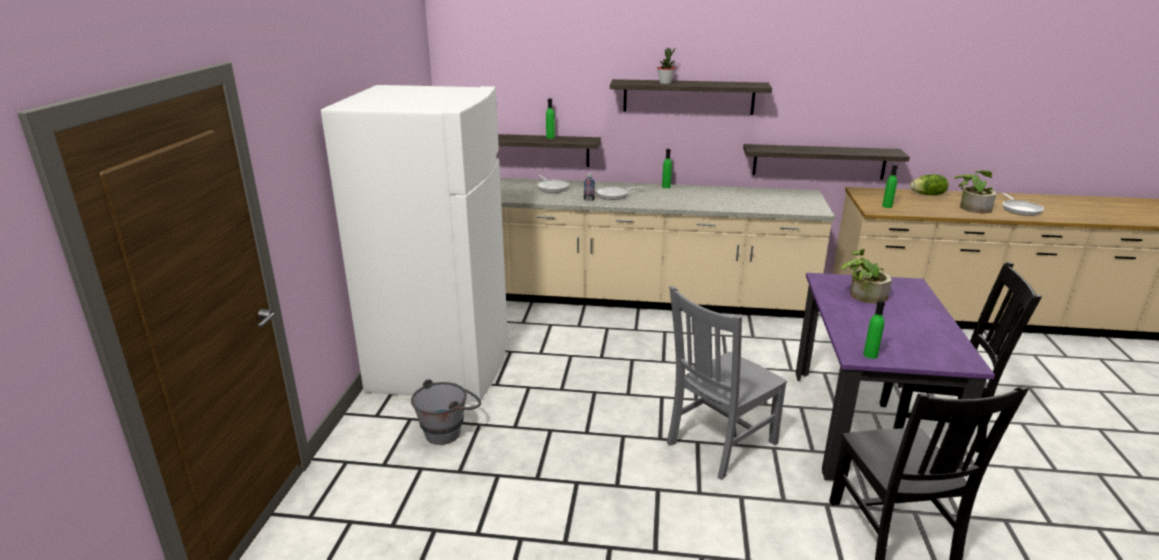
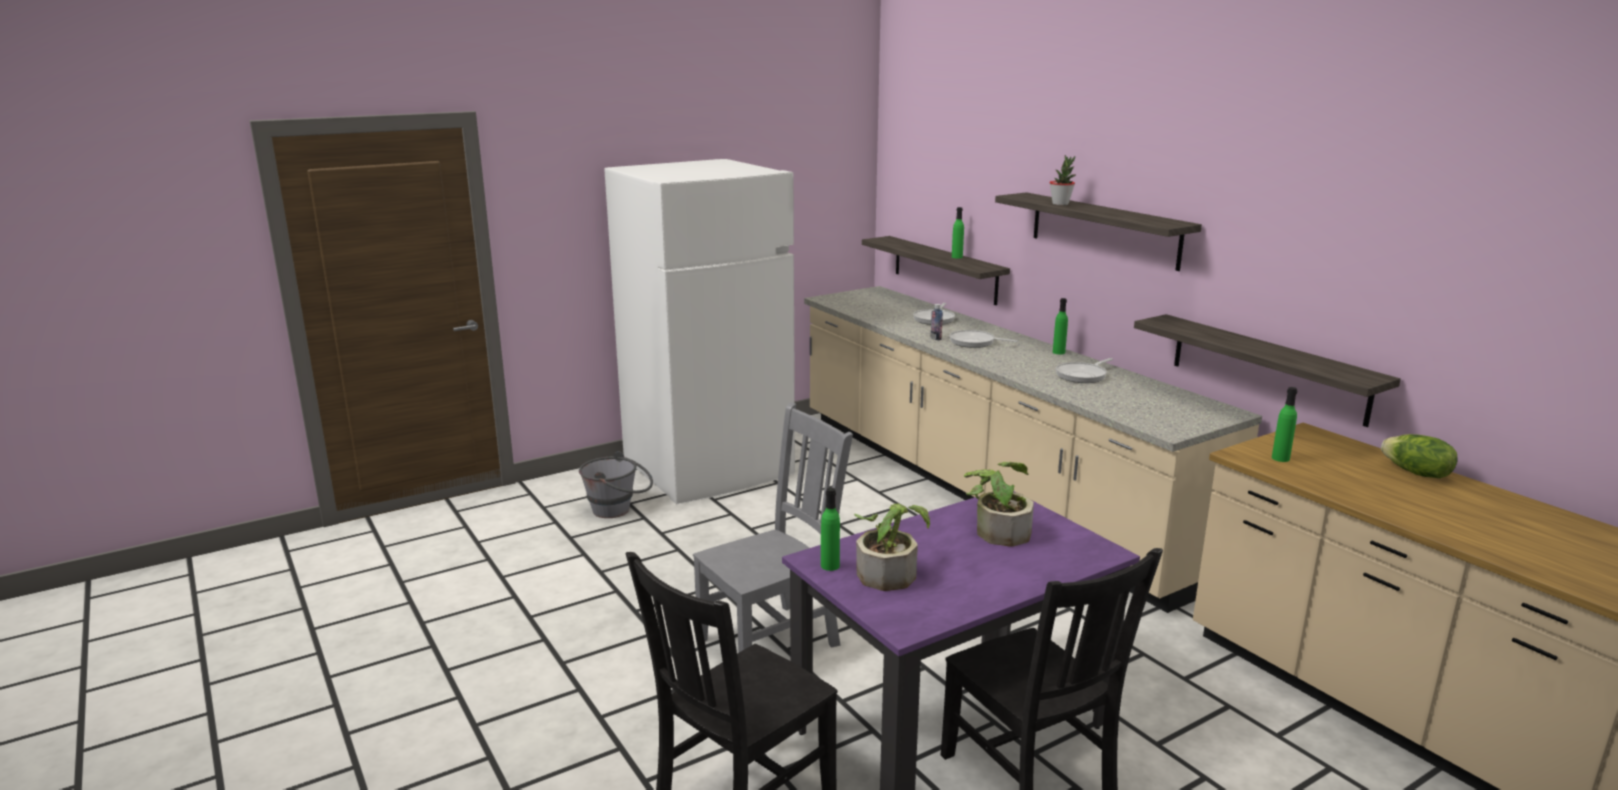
camera: 50 degrees right, 5 degrees down
(719, 444) = (773, 640): grey chair -> grey chair turned 135 degrees clockwise
(971, 207) = (1438, 510): potted plant -> potted plant (889, 571)
(1020, 209) = (1536, 546): frying pan -> frying pan (1083, 375)

